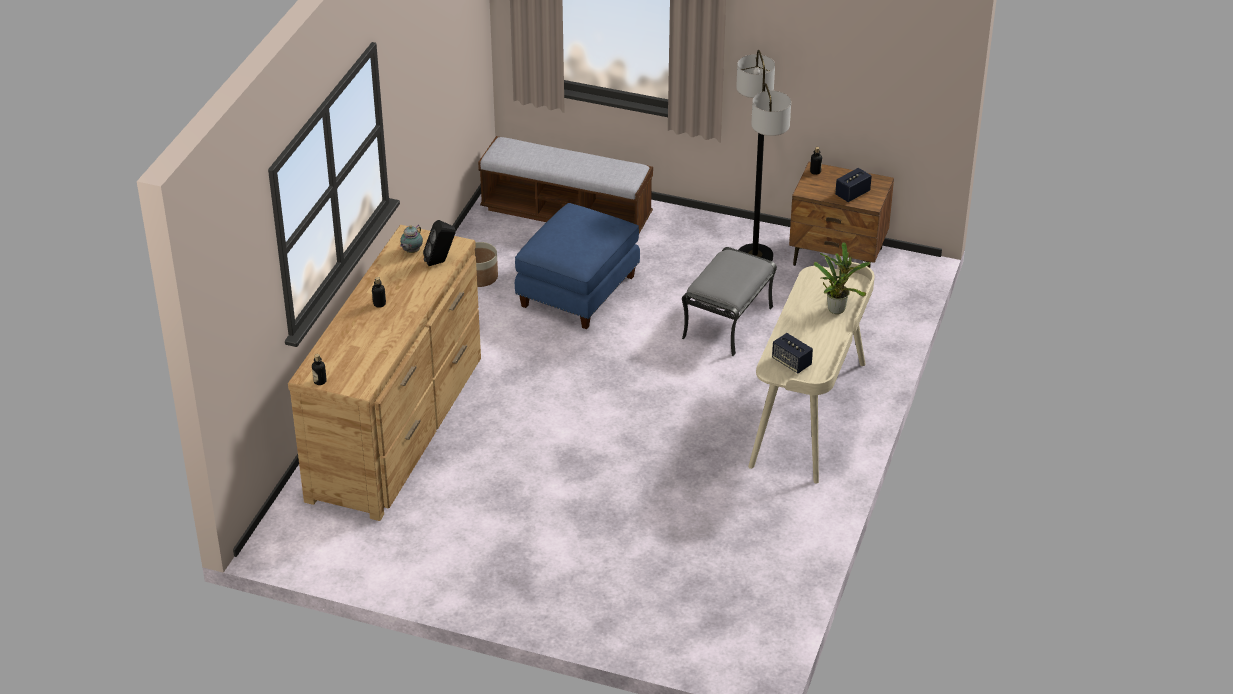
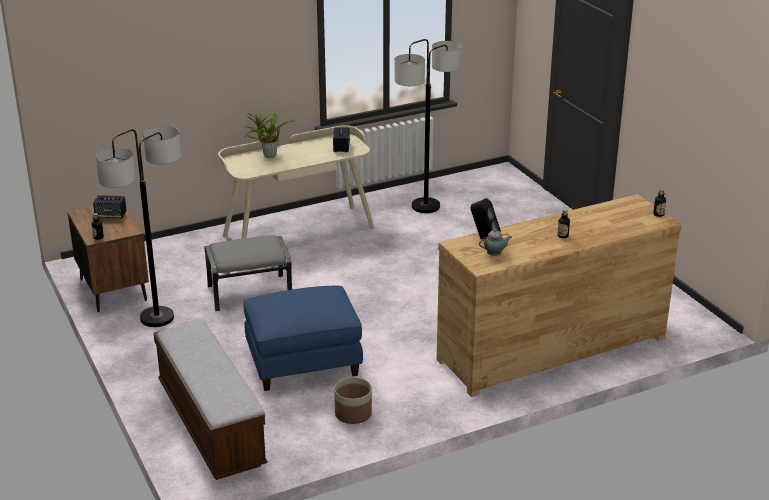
camera: 135 degrees left, 10 degrees down
(747, 536) = (426, 206): none -> floor lamp

